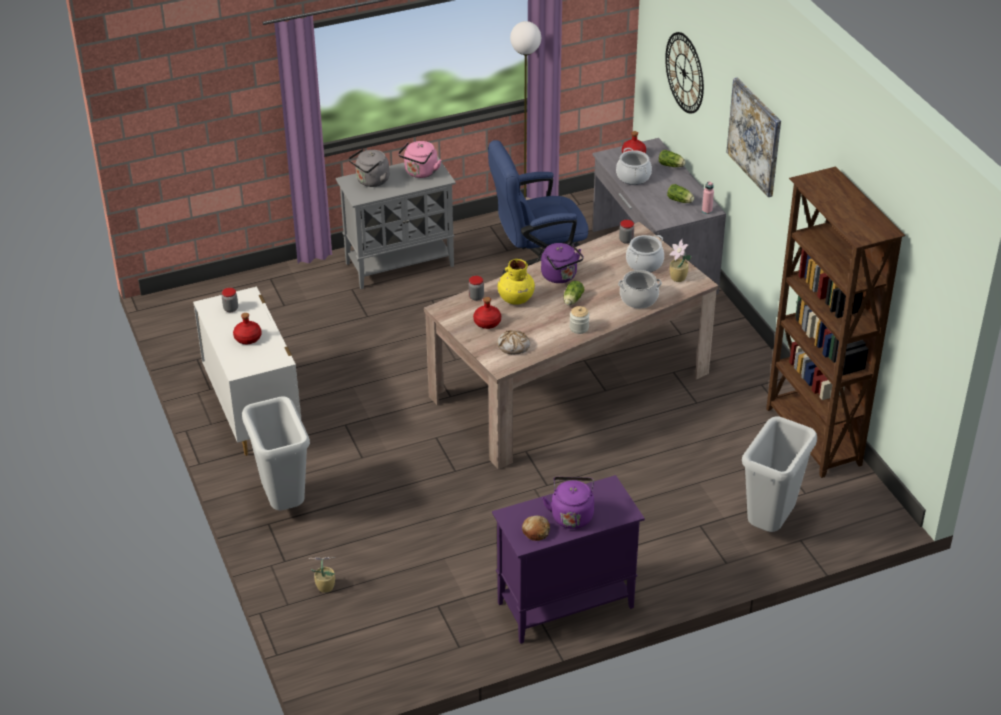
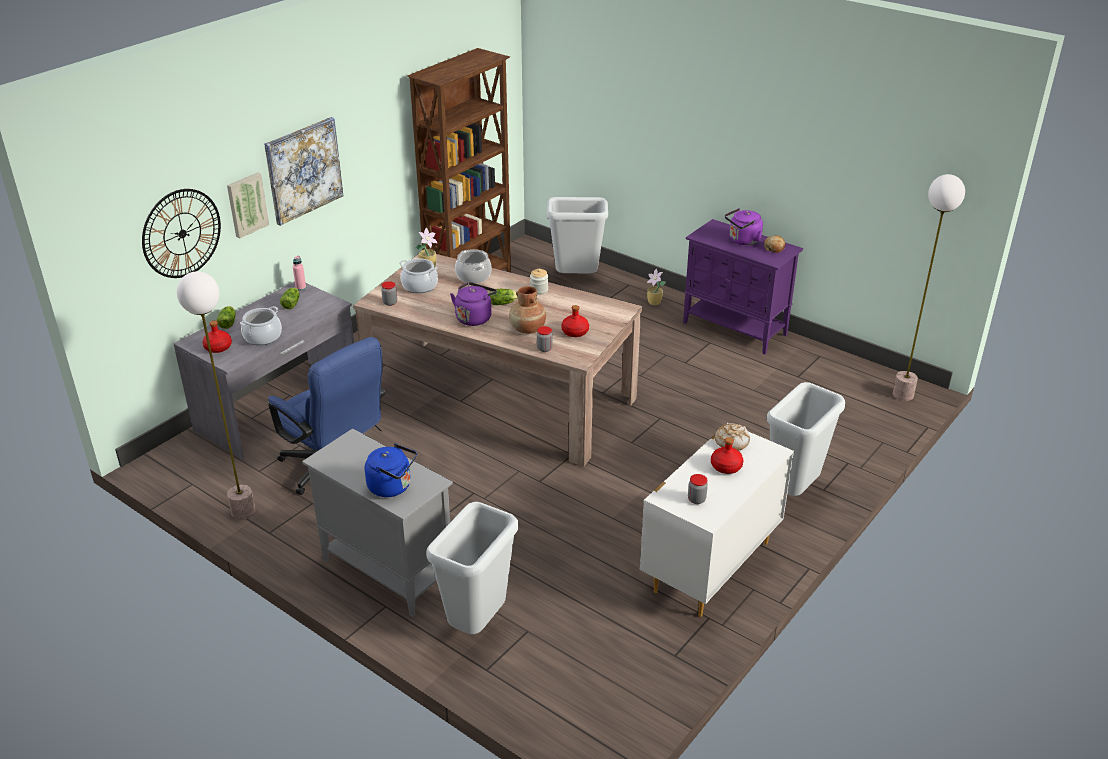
camera: 120 degrees left, 5 degrees down
(312, 287) = (477, 623): none -> grey trash can
(324, 587) = (845, 432): potted plant -> potted plant (654, 303)
(338, 671) = (903, 395): none -> floor lamp
(371, 181) = (392, 487): grey kettle -> blue kettle
(420, 173) = (349, 458): pink kettle -> none
(513, 346) = (593, 311): bread -> bread (731, 441)
(515, 298) = (527, 329): yellow vase -> brown vase
(718, 107) = (246, 204): none -> picture

